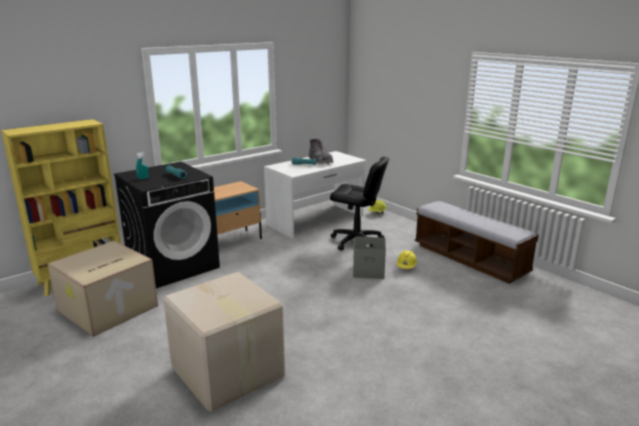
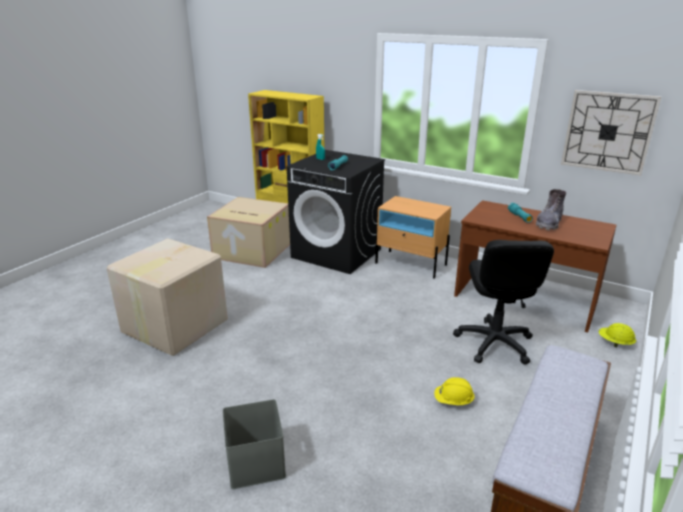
camera: 70 degrees right, 5 degrees up
(312, 97) = (608, 132): none -> wall clock
(316, 220) = (524, 300): white desk -> brown desk
(368, 271) = (413, 368): grey storage box -> grey storage box (254, 462)

